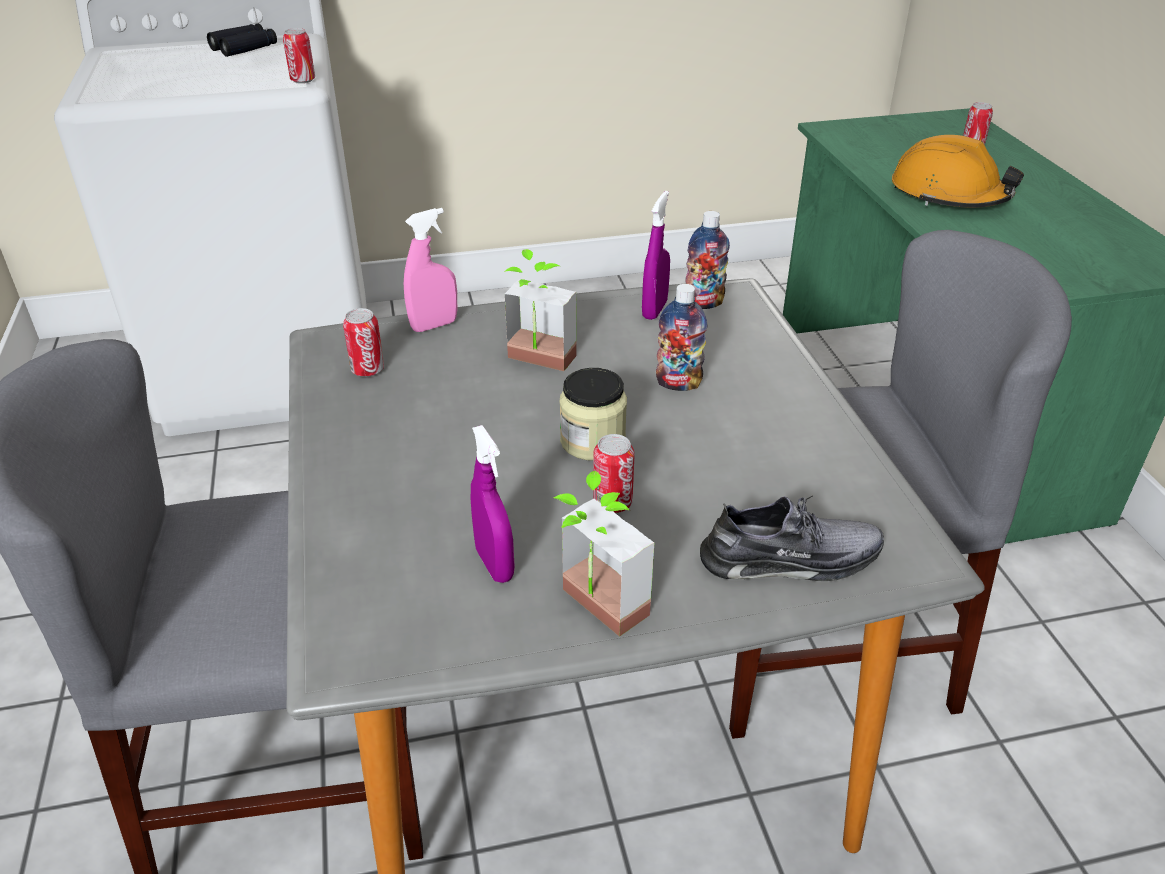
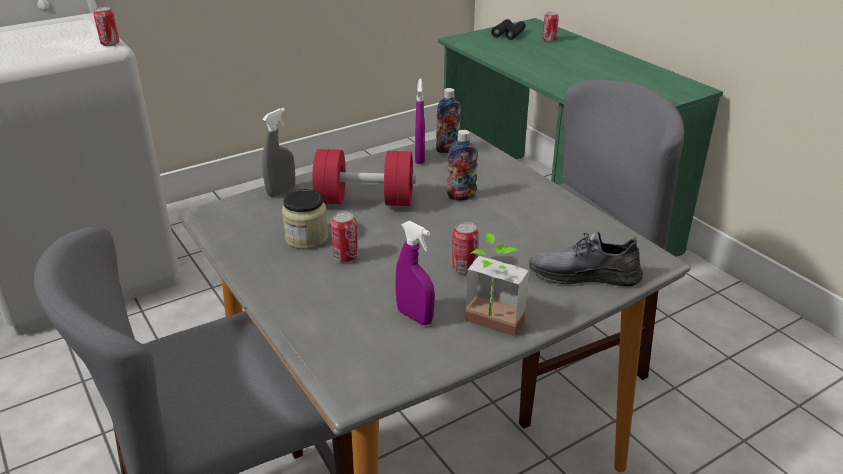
camera: 20 degrees left, 5 degrees down
(244, 48) = (44, 28): black binoculars -> black binoculars (508, 34)
(367, 370) = (253, 225): can -> can (345, 257)
(434, 325) = (281, 191): pink spray bottle -> grey spray bottle
(536, 363) = (365, 201): potted plant -> red dumbbell
(593, 441) = (430, 237): jar -> jar (306, 238)
(790, 559) = (584, 275): grey shoe -> grey shoe turned 150 degrees counterclockwise
(949, 195) = (551, 68): orange hard hat -> none

